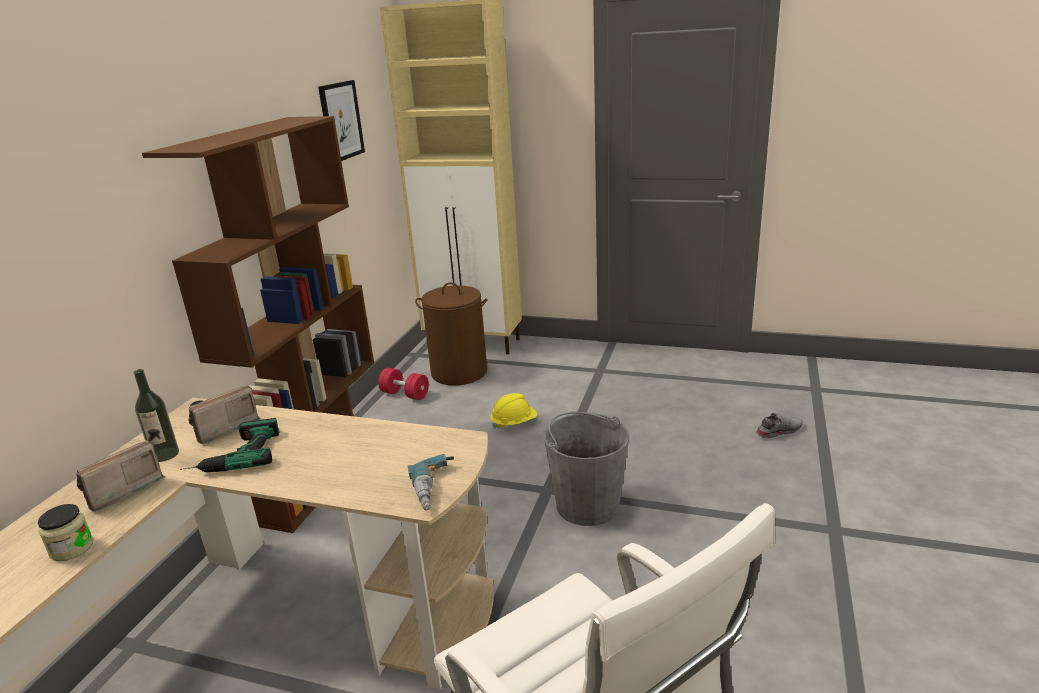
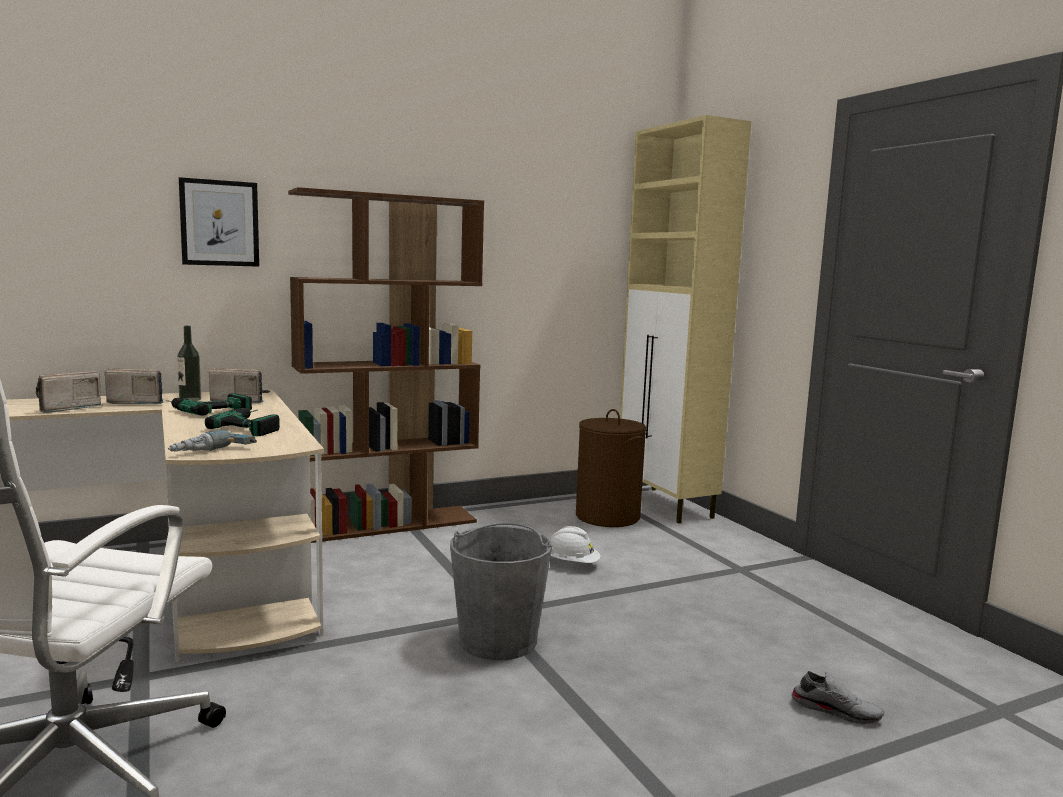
camera: 45 degrees right, 15 degrees down
(72, 548) = (66, 408): jar -> radio
(341, 121) = (551, 226): picture -> picture (219, 223)
(354, 444) = (254, 426): none -> power drill
(405, 394) = (536, 511): red dumbbell -> none
(514, 423) = (572, 564): yellow hard hat -> white hard hat

